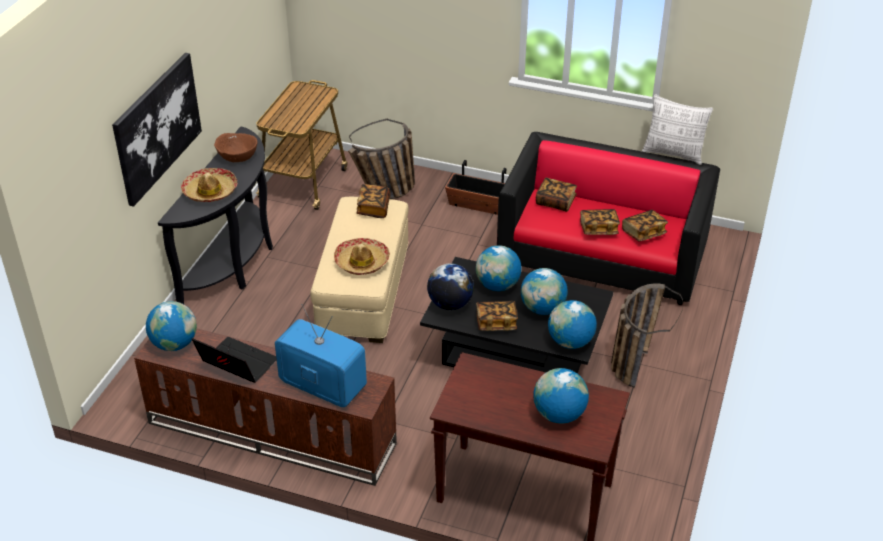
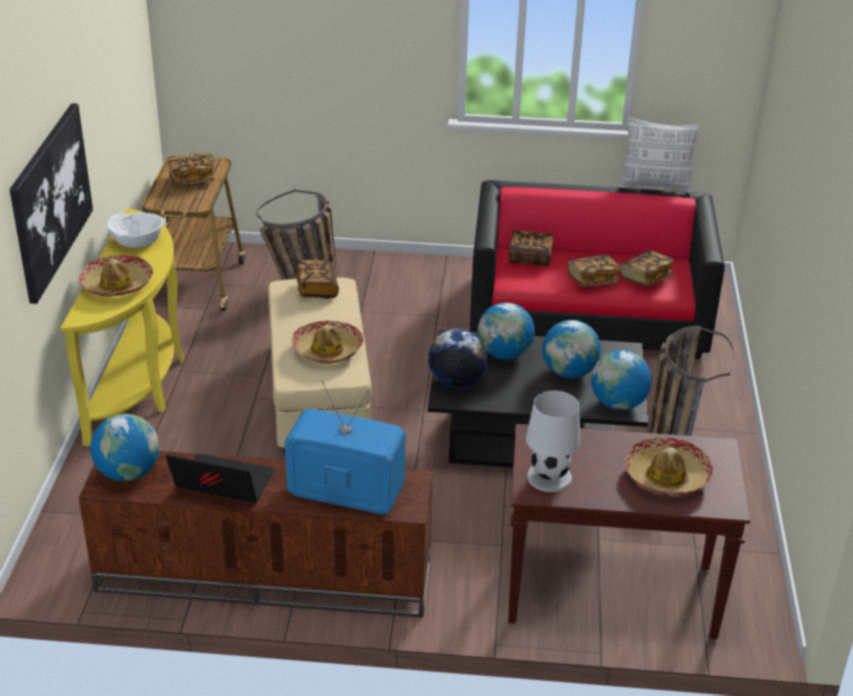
camera: 15 degrees left, 5 degrees down
(235, 263) = (141, 384): black console table -> yellow console table
(237, 156) = (137, 241): brown bowl -> white bowl
(467, 400) = (549, 476): none -> white table lamp
(478, 205) = (420, 282): planter -> none
(496, 323) = (521, 395): book -> book (192, 180)
(559, 414) = (667, 476): globe -> hat

